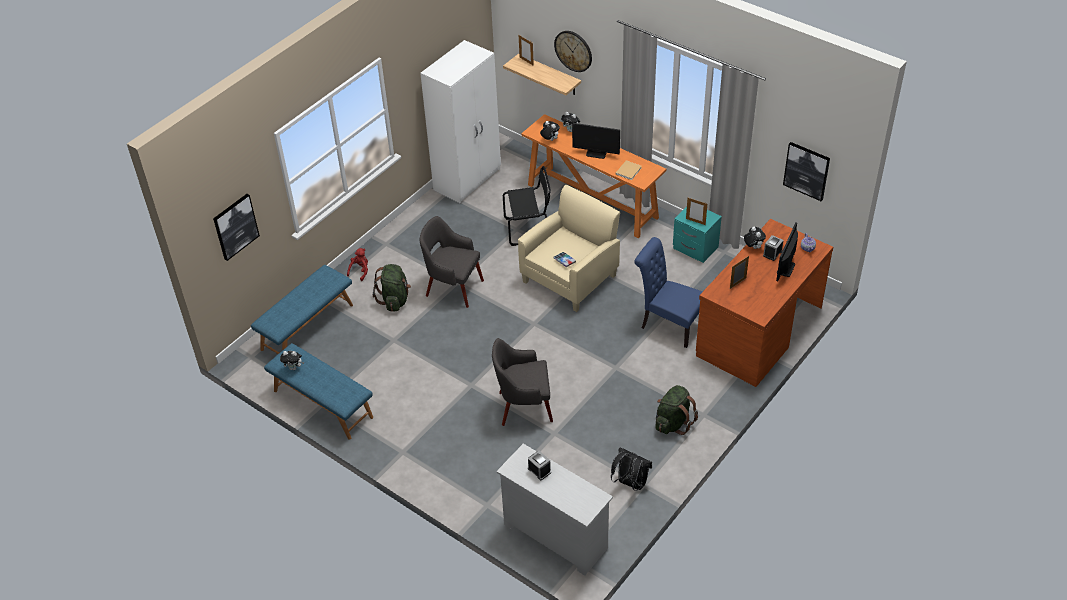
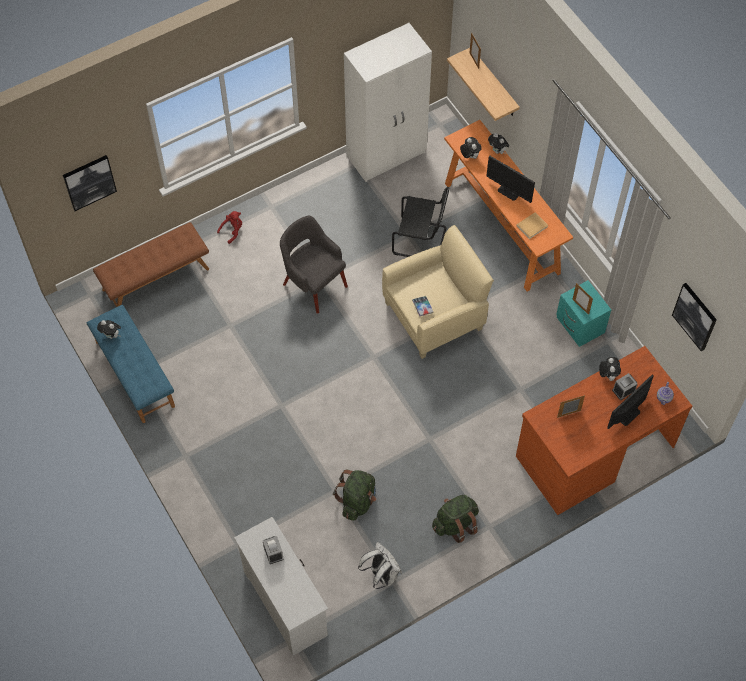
camera: 20 degrees right, 15 degrees up
(307, 326) = (155, 278): blue bench -> brown bench
(395, 300) = (251, 278): green backpack -> green backpack (357, 500)
(524, 406) = (320, 449): grey armchair -> none
(573, 51) = (517, 76): wall clock -> none
(630, 483) = (381, 575): black backpack -> white backpack
(668, 324) = (506, 408): blue chair -> none

